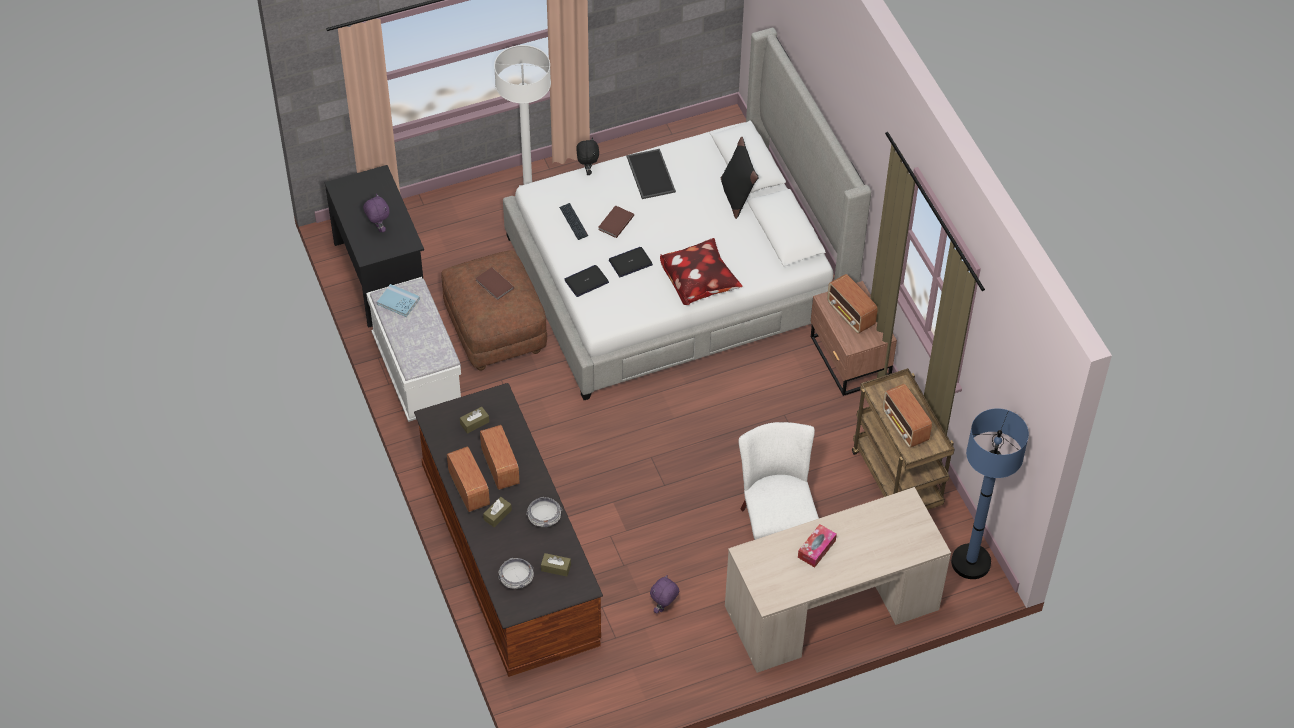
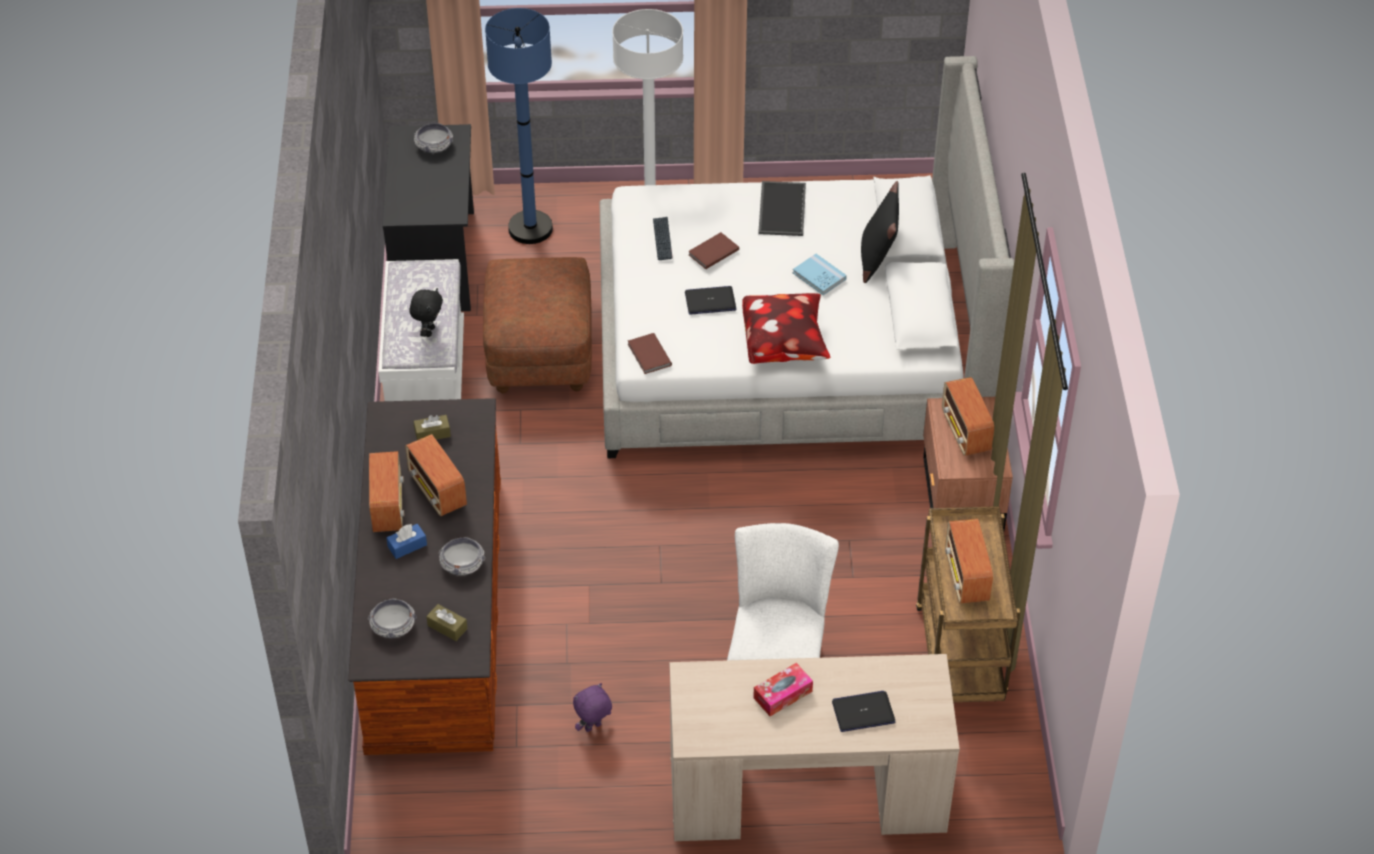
camera: 20 degrees right, 5 degrees down
(367, 189) = (434, 145): none -> bowl
(378, 228) = (425, 189): purple plush toy -> none
(398, 301) = (416, 278): blue book -> blue book (819, 276)
(494, 285) = (540, 290): brown book -> brown book (648, 355)
(497, 515) = (407, 546): brown tissue box -> blue tissue box
(500, 467) = (438, 491): radio -> radio turned 150 degrees clockwise
(586, 281) = (646, 309): laptop -> laptop (863, 712)
(587, 170) = (707, 187): black plush toy -> black plush toy (428, 331)
(970, 562) = (1015, 785): blue floor lamp -> blue floor lamp (530, 228)

